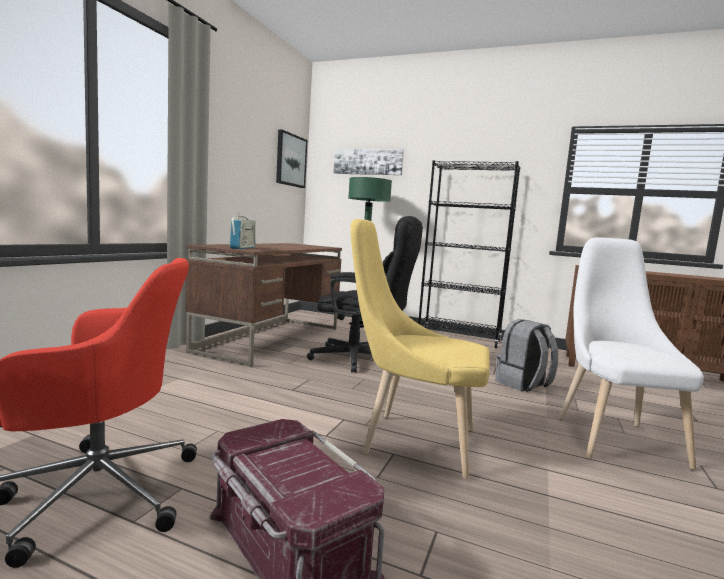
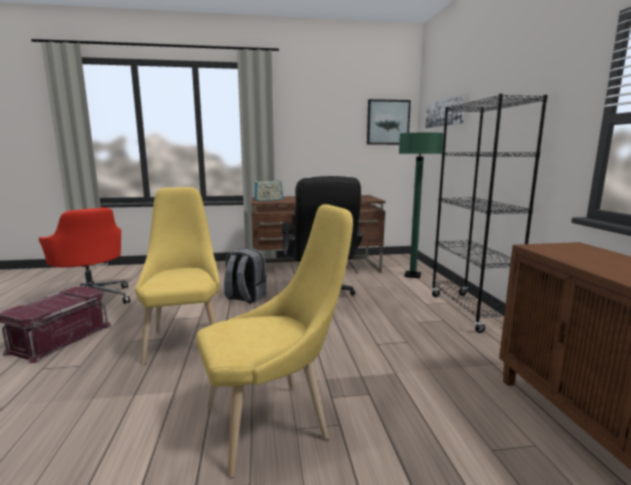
camera: 60 degrees right, 5 degrees up
(523, 384) = (368, 361): grey backpack -> grey backpack (245, 297)
(613, 437) = (274, 421): white chair -> yellow chair

